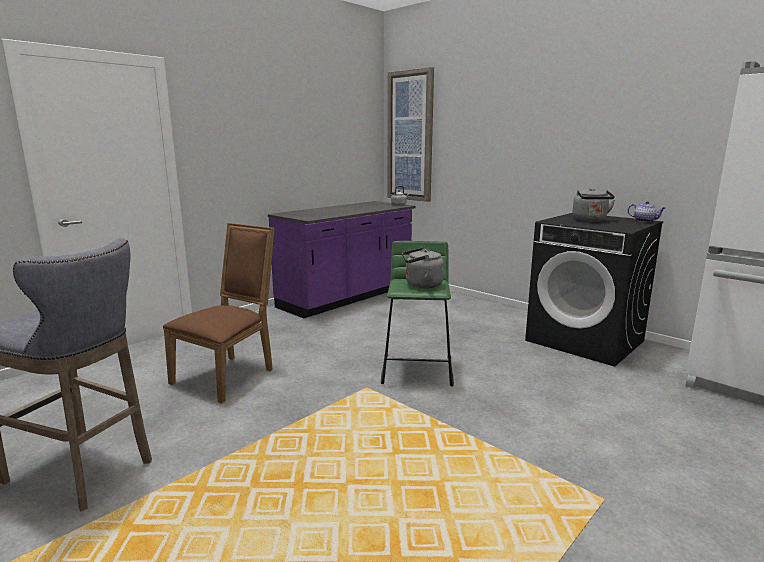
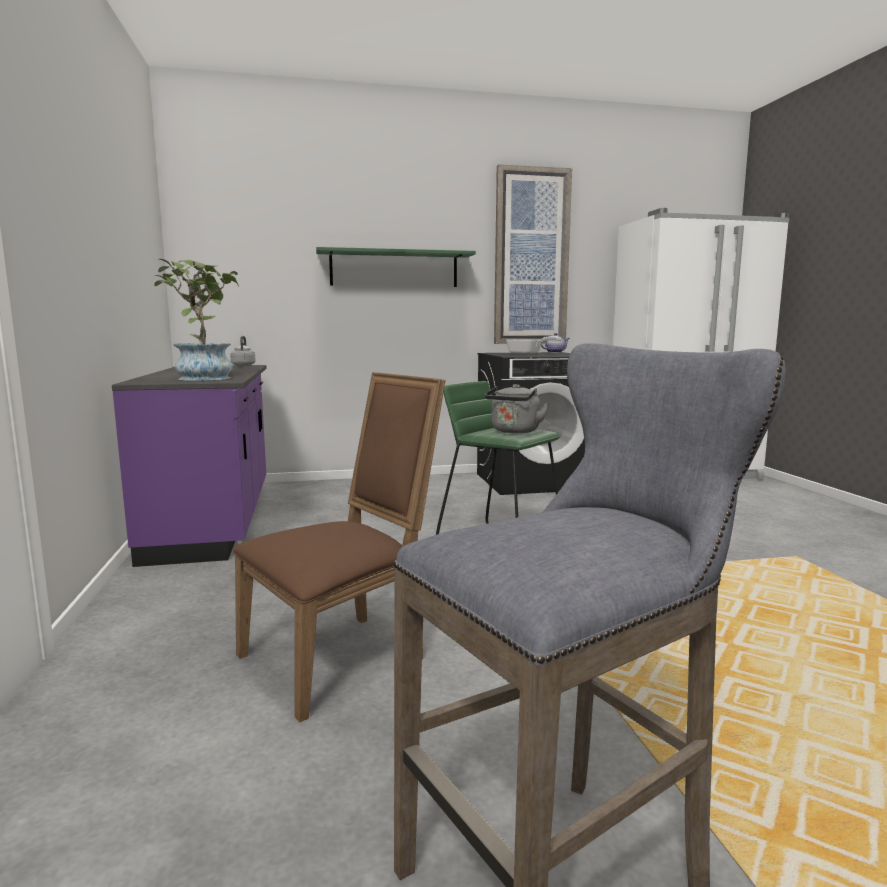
camera: 55 degrees left, 5 degrees down
(229, 375) = (342, 656): brown chair -> brown chair turned 75 degrees clockwise
(318, 214) = (204, 377): none -> potted plant
(410, 136) = (226, 266): picture -> picture (531, 257)
(511, 136) = (394, 269): none -> green shelf
(590, 220) = (528, 354): grey kettle -> frying pan

